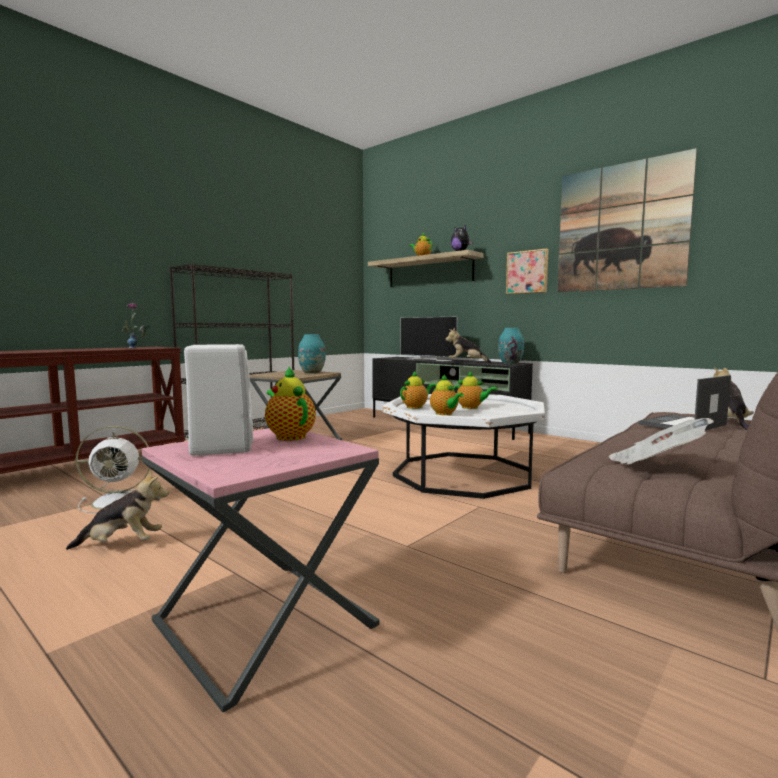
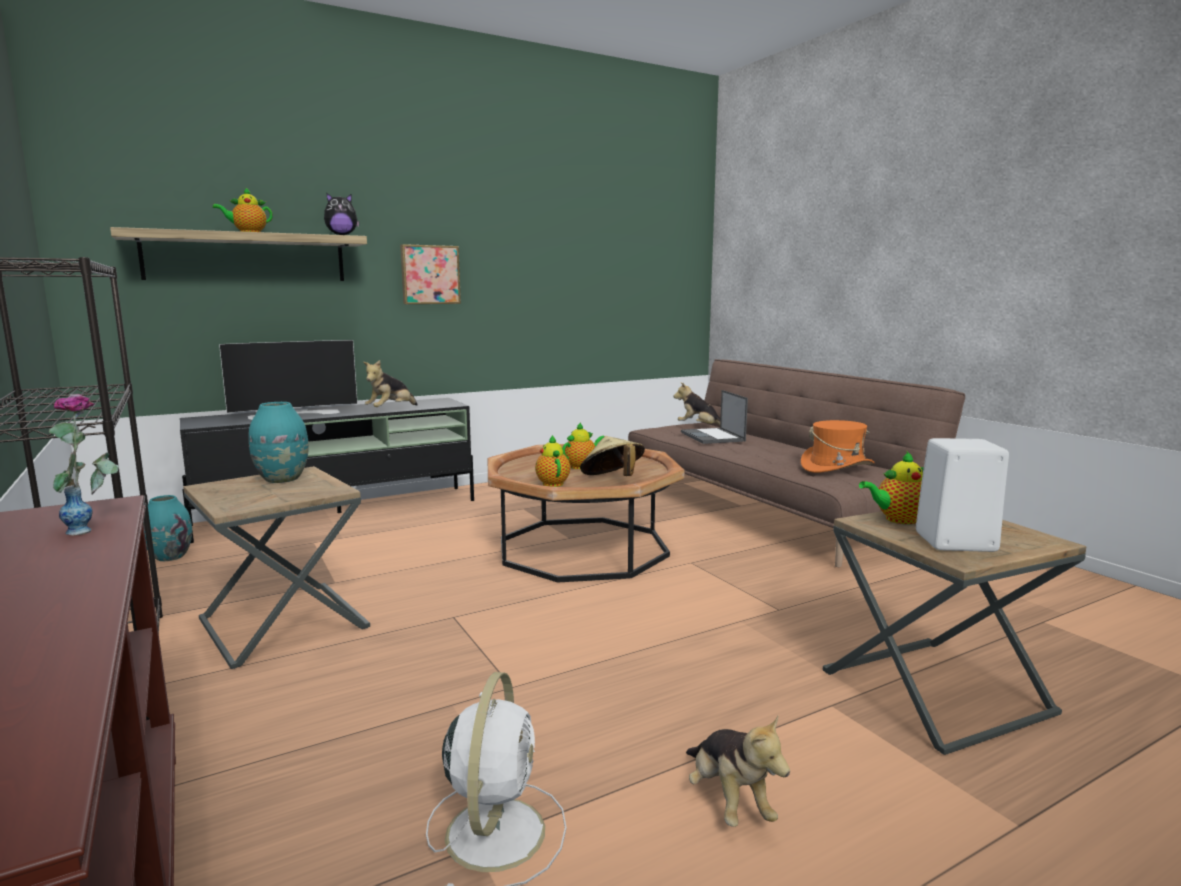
camera: 70 degrees left, 5 degrees up
(122, 544) = (728, 801): plush toy -> plush toy turned 150 degrees clockwise
(265, 624) = (935, 692): pink side table -> brown side table
(445, 414) = (612, 480): teapot -> beige hat
(463, 474) = (582, 548): white coffee table -> brown coffee table
(510, 363) = (439, 402): turquoise vase -> turquoise vase (170, 556)
(620, 227) = (536, 233): picture -> none
(655, 464) = (836, 467): newspaper -> orange hat

